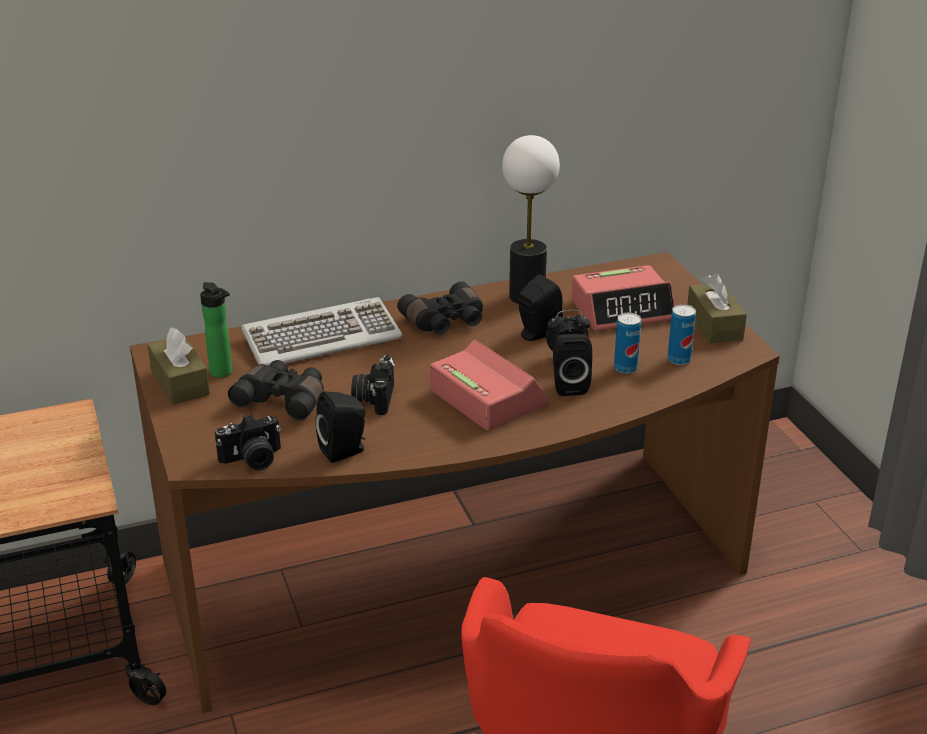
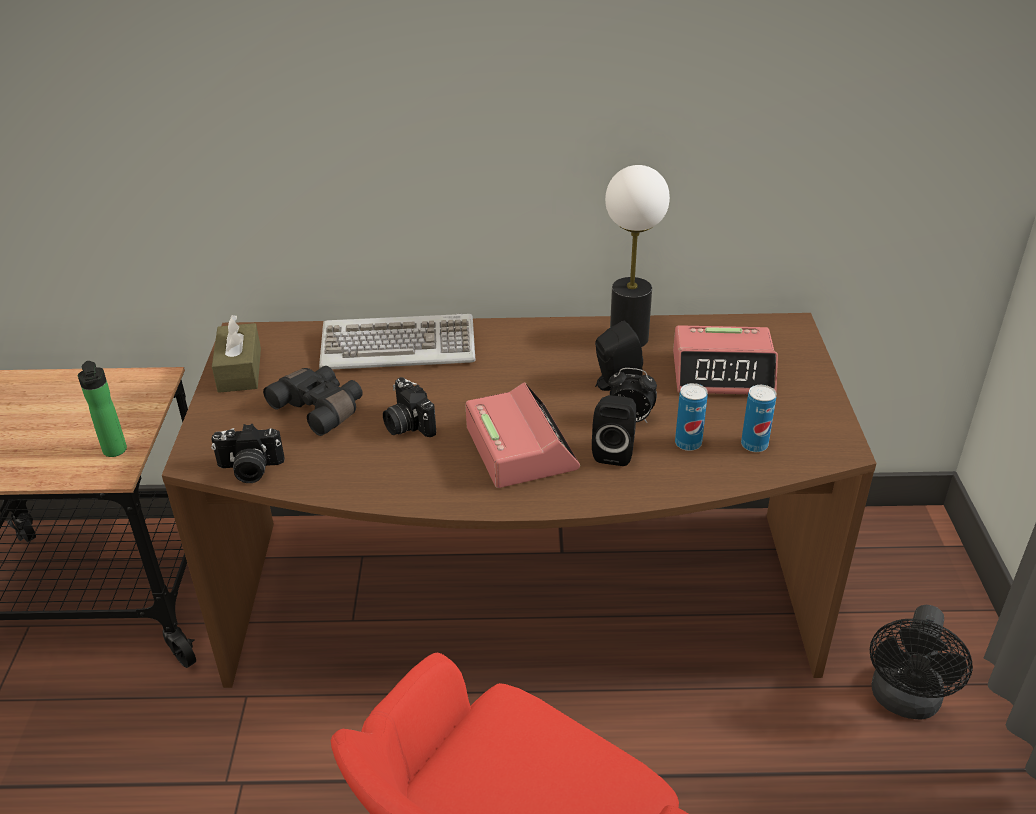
camera: 20 degrees right, 5 degrees up
(223, 373) = (284, 368): bottle -> bottle (115, 452)
(345, 451) = (342, 479): black speaker -> none
(374, 398) = (407, 425): camera -> camera turned 60 degrees counterclockwise
(445, 322) = (529, 352): black binoculars -> none
(714, 325) = (817, 410): brown tissue box -> none
(819, 575) = (904, 702): none -> black fan

